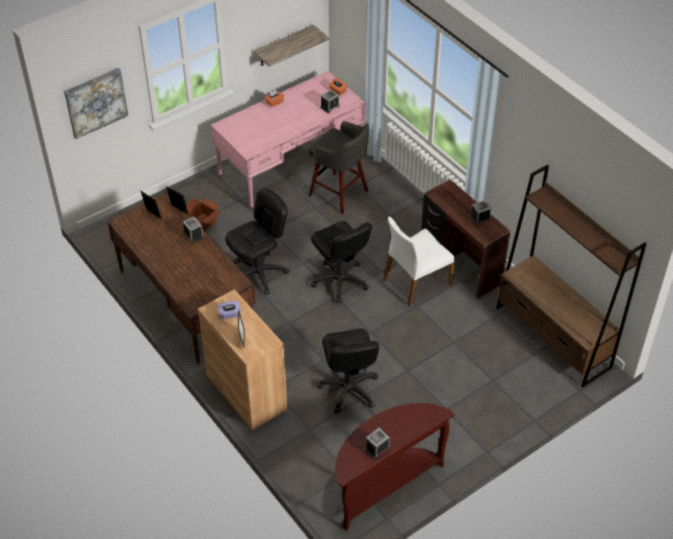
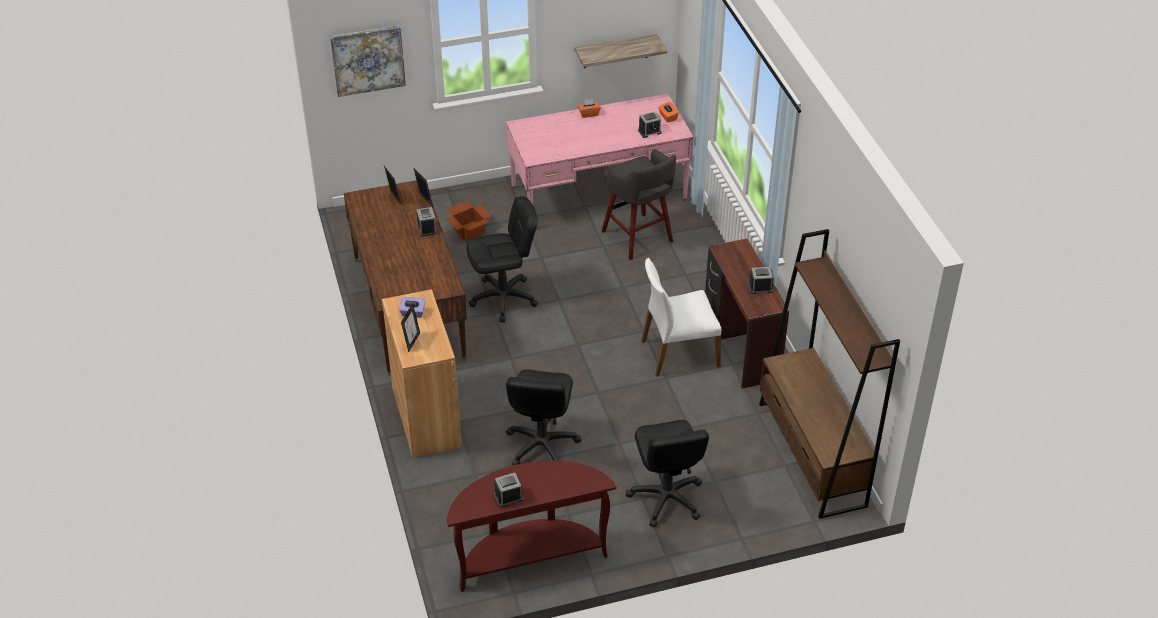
camera: 20 degrees right, 5 degrees down
(340, 281) = (591, 329): black office chair -> black office chair (666, 498)

